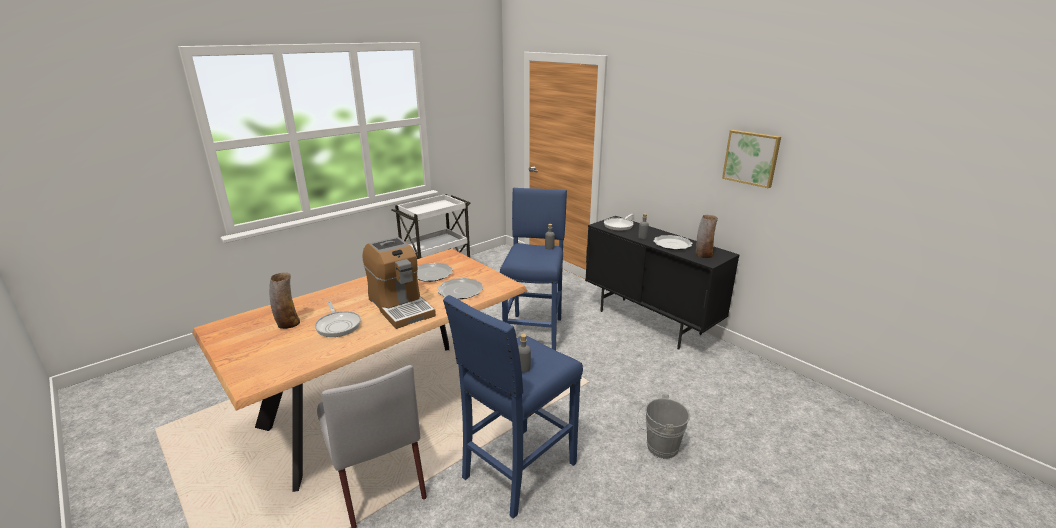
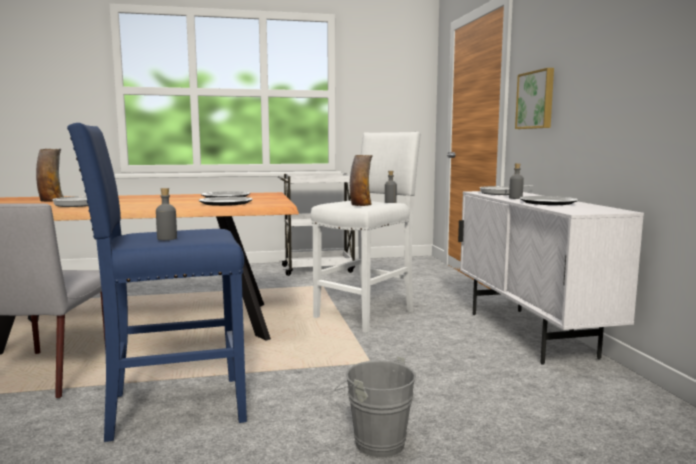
camera: 30 degrees right, 15 degrees down
(400, 307) = (152, 203): coffee machine -> none
(534, 331) = (366, 314): blue stool -> white stool
(649, 322) = (530, 334): black cabinet -> white cabinet
(703, 255) = (577, 209): vase -> vase (360, 205)
(751, 158) = (656, 54): picture -> picture (536, 100)

